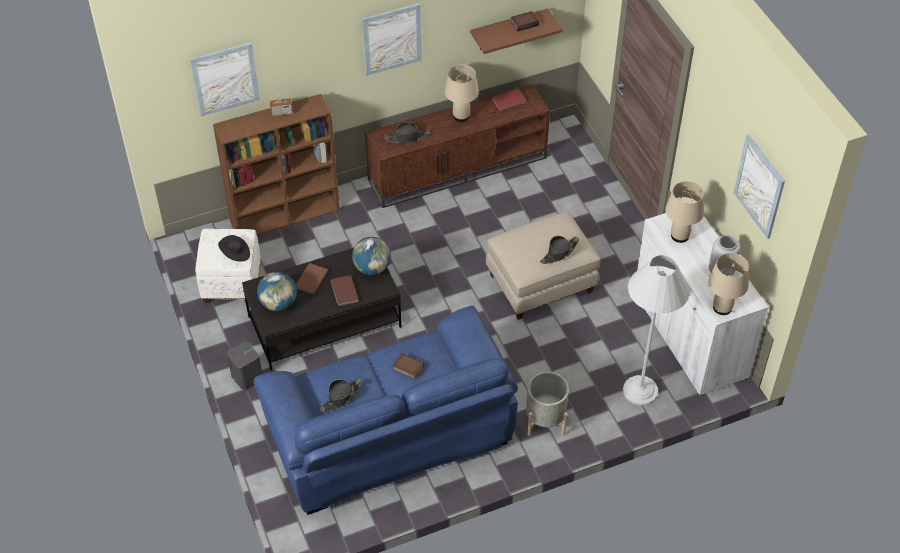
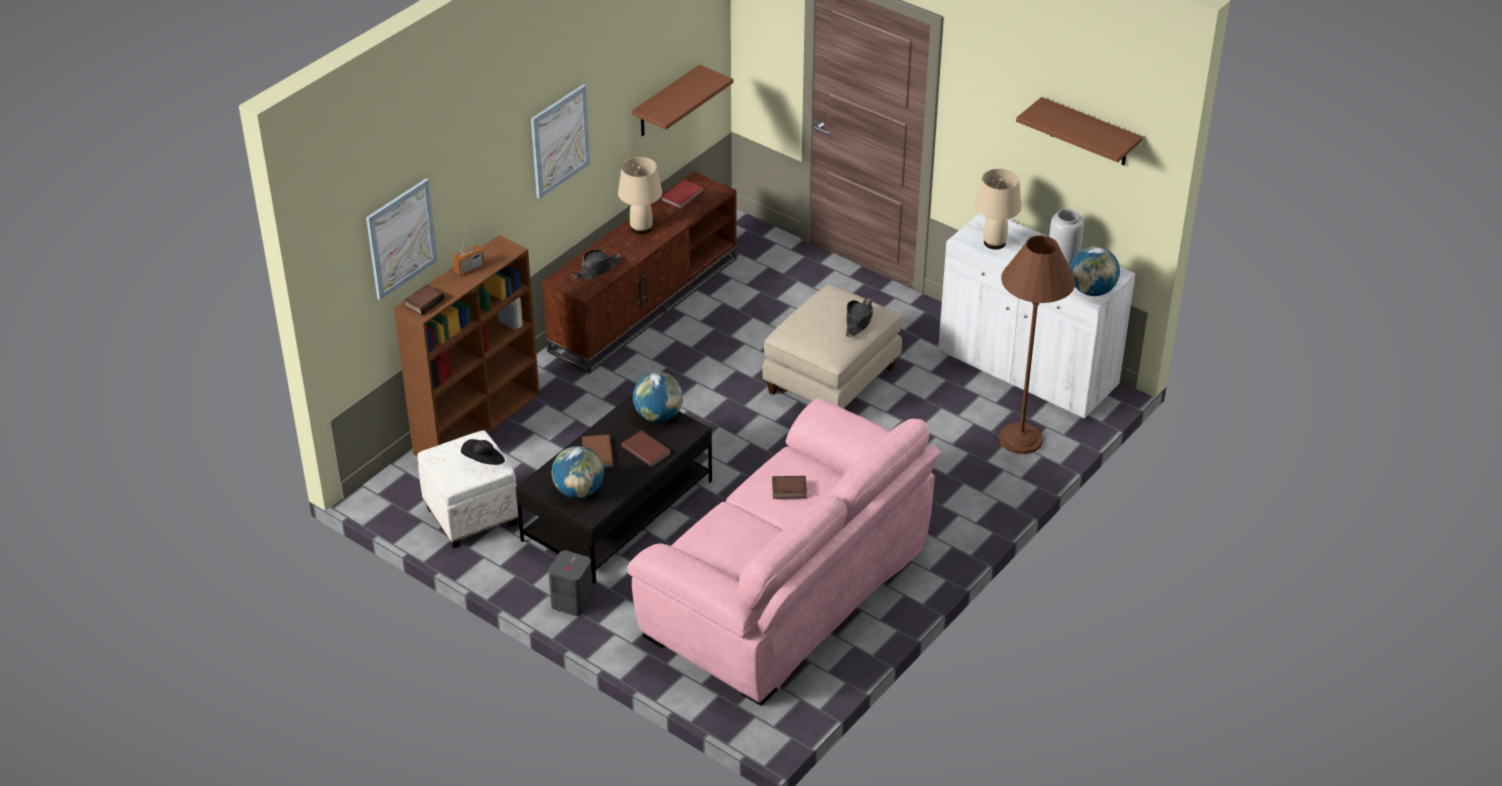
camera: 30 degrees left, 10 degrees down
(341, 397) = (739, 547): black hat -> none
(390, 435) = (789, 590): blue sofa -> pink sofa
(524, 23) = (686, 85): book -> book (424, 302)
(545, 420) = (945, 506): grey planter -> none
(640, 390) = (1020, 439): white floor lamp -> brown floor lamp
(722, 308) = (1092, 291): beige table lamp -> globe
(759, 186) = (1089, 133): picture -> brown shelf

